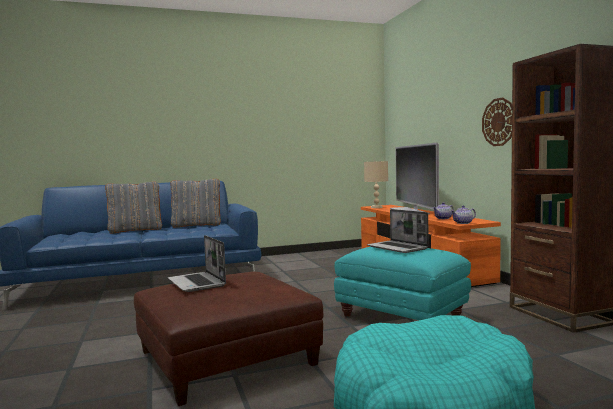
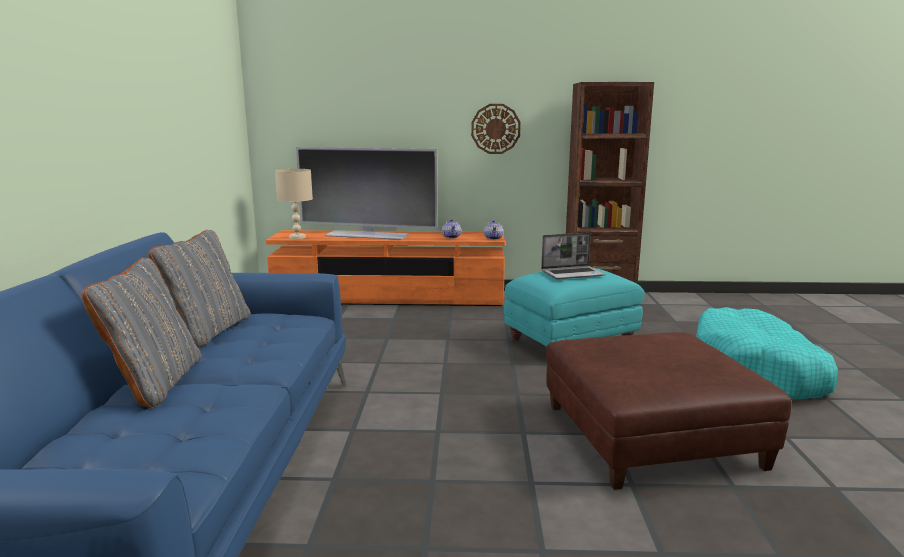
camera: 70 degrees left, 10 degrees up
(197, 283) = (638, 366): laptop -> none

